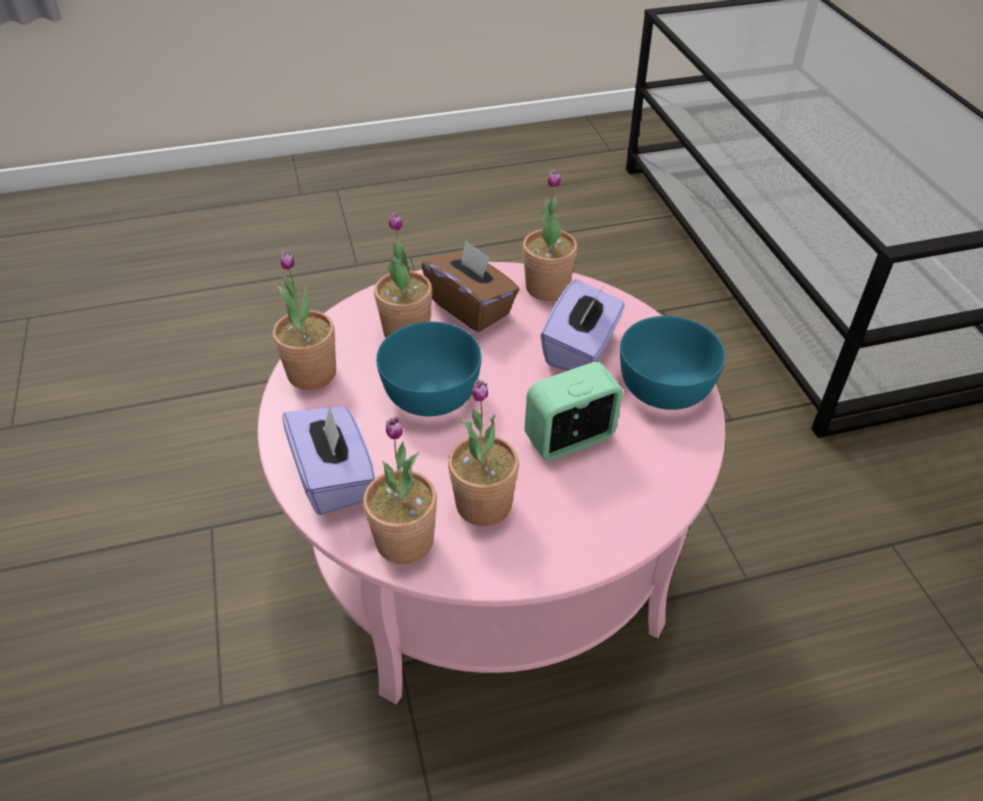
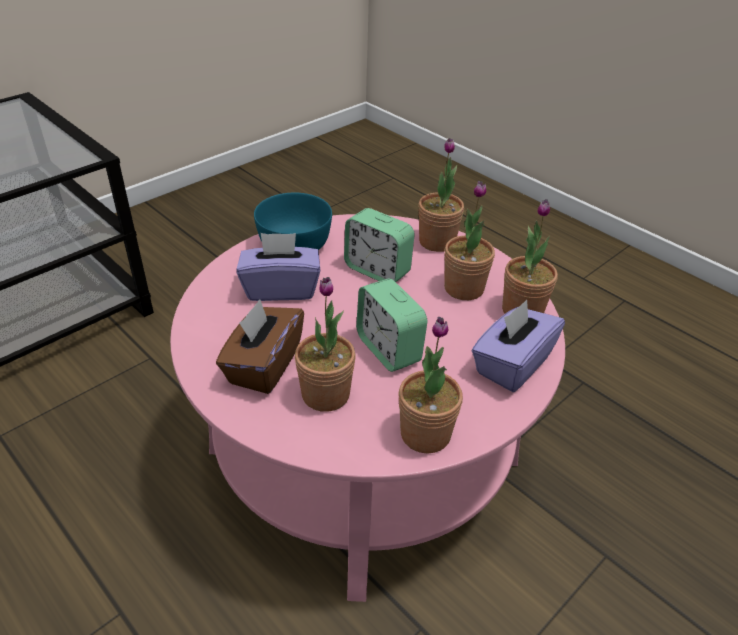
camera: 120 degrees left, 5 degrees down
(430, 393) = (388, 349): turquoise bowl -> alarm clock
(547, 288) = (206, 328): potted plant -> potted plant (437, 242)

